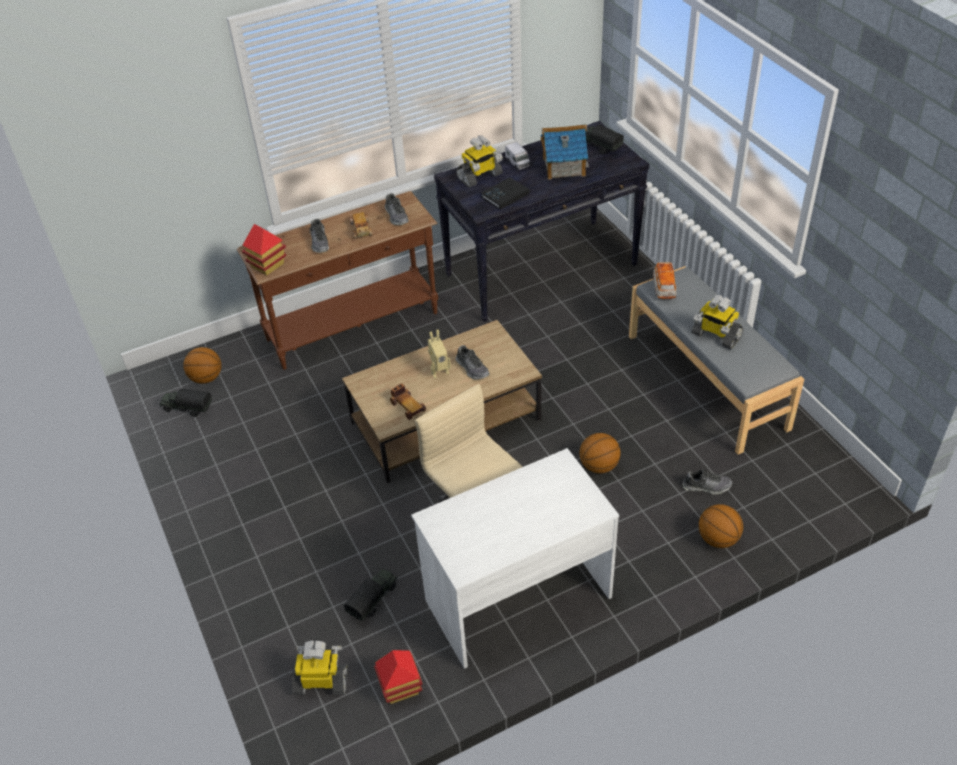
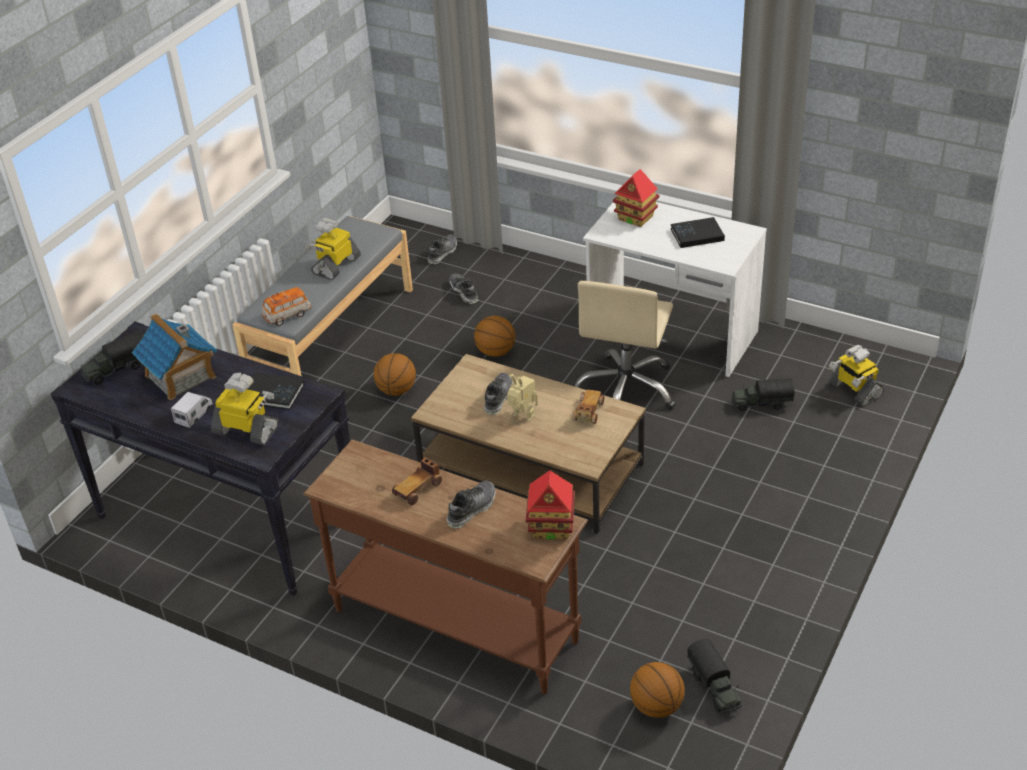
camera: 125 degrees left, 5 degrees down
(396, 216) = (367, 474): shoe -> shoe (442, 253)
(400, 688) = (809, 351): toy house -> toy house (636, 217)
(495, 528) = (697, 235): none -> black book
(598, 146) = (117, 369): toy truck -> toy truck turned 45 degrees clockwise
(715, 335) = (336, 265): toy robot -> toy robot turned 150 degrees counterclockwise
(718, 539) = (513, 269): basketball -> basketball (397, 390)

